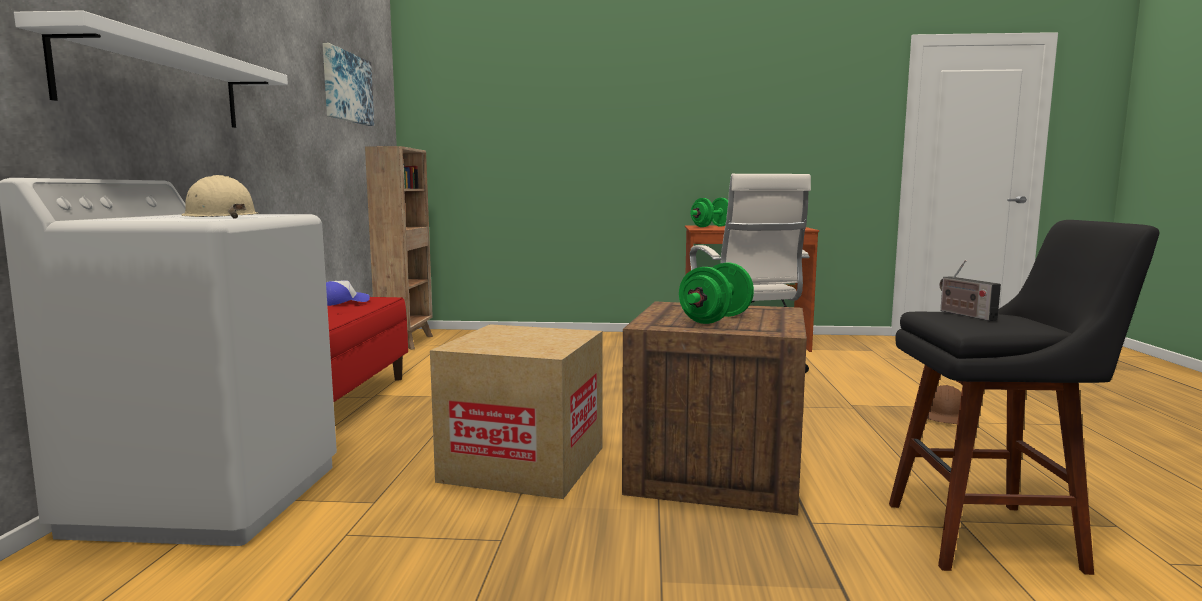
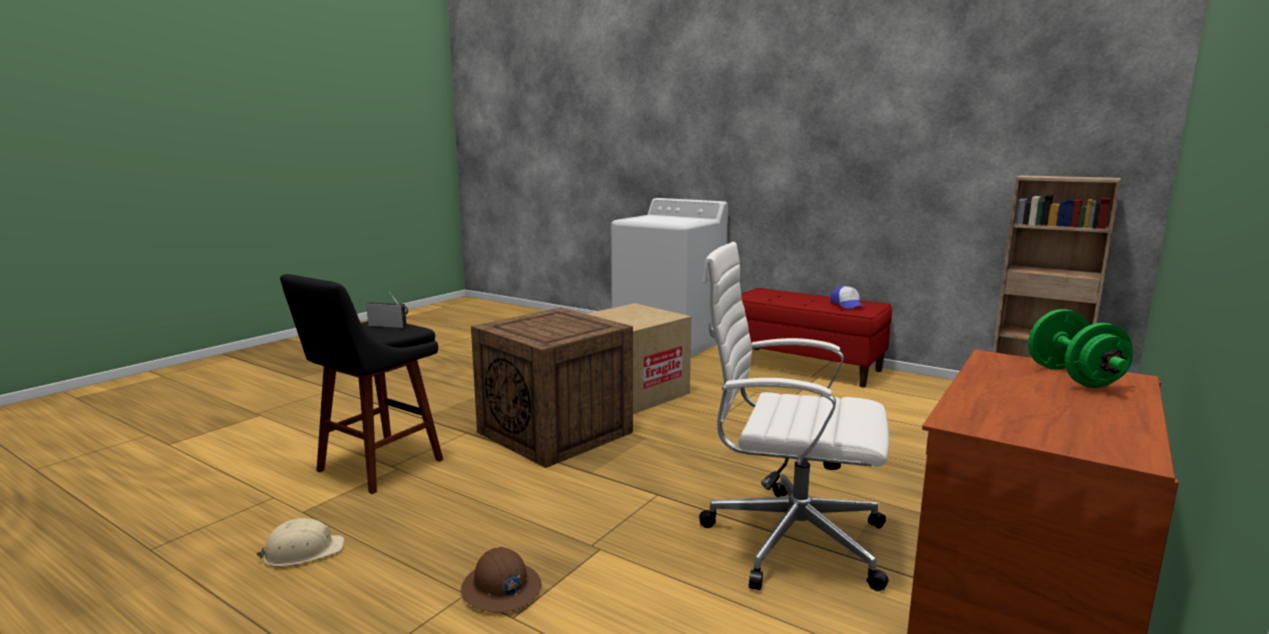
camera: 120 degrees right, 5 degrees up
(155, 83) = (743, 151): white shelf -> none
(218, 217) = (655, 220): beige hard hat -> beige hard hat (303, 551)
(346, 87) = (1005, 115): picture -> none
(715, 319) = (546, 323): green dumbbell -> none

